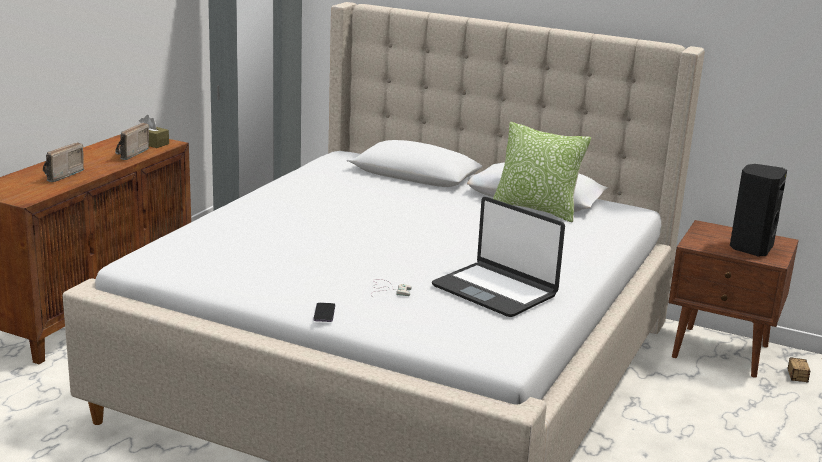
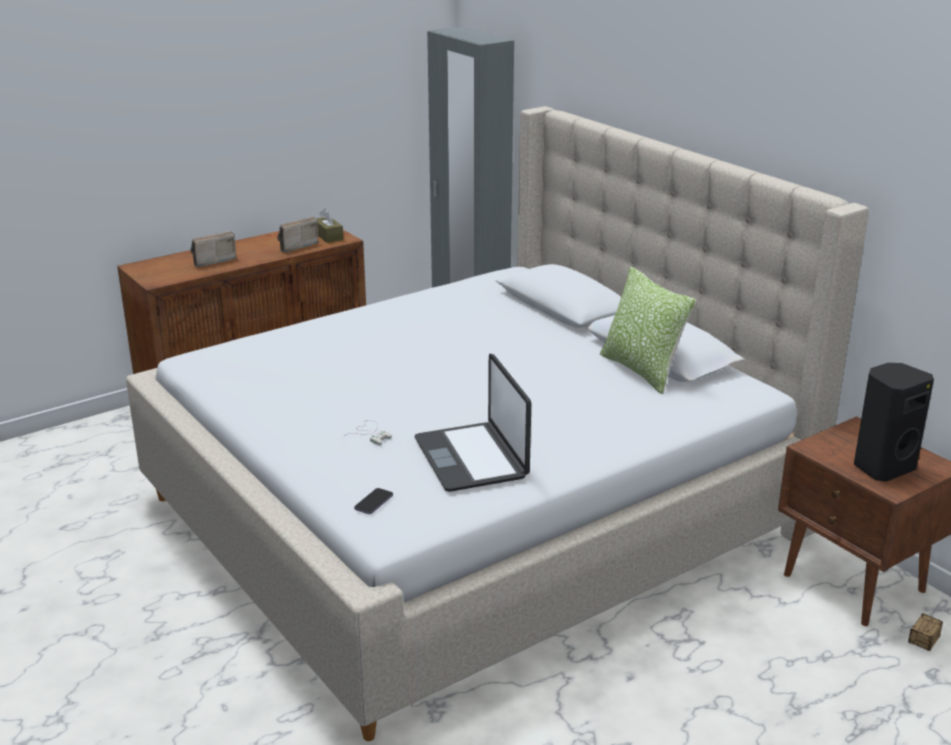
camera: 30 degrees right, 5 degrees up
(324, 314) = (281, 446): phone -> phone (374, 502)

